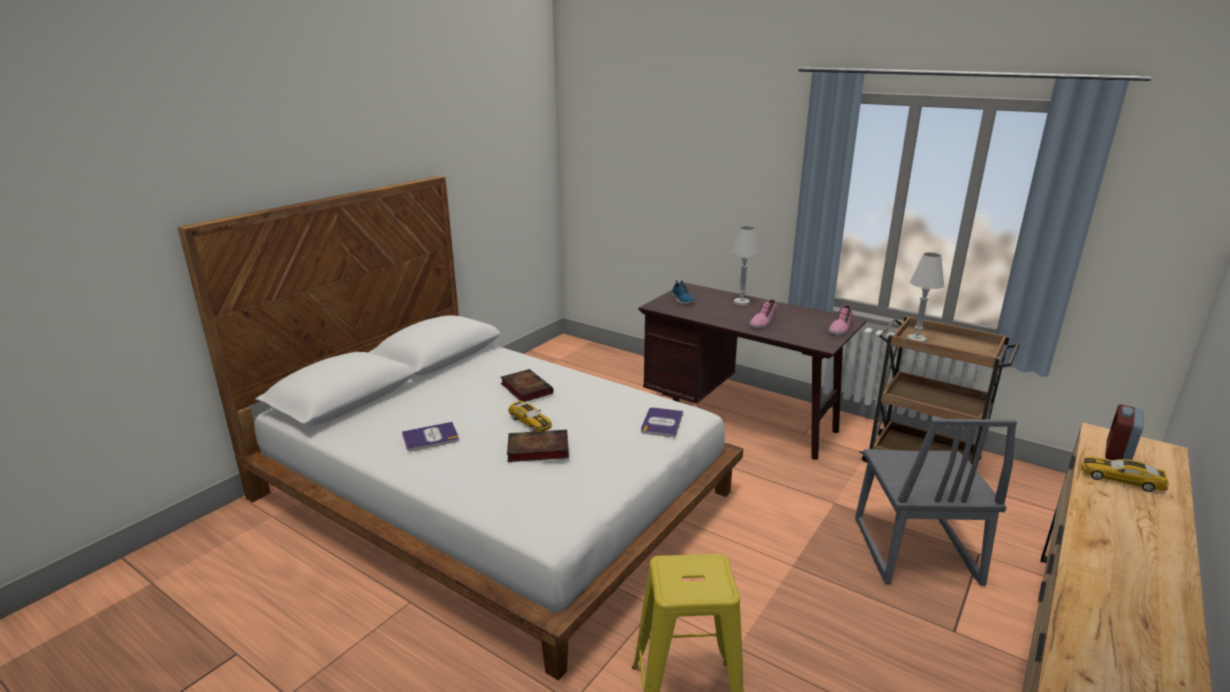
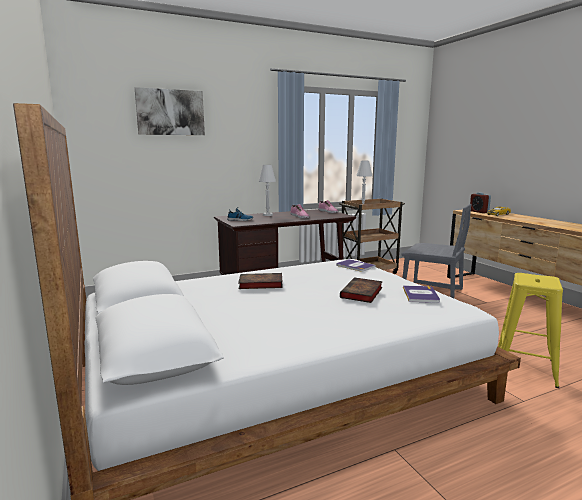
camera: 60 degrees left, 10 degrees down
(430, 437) = (300, 321): book -> book (420, 295)
(530, 422) = (316, 290): toy car -> none
(663, 132) = (170, 112): none -> picture

